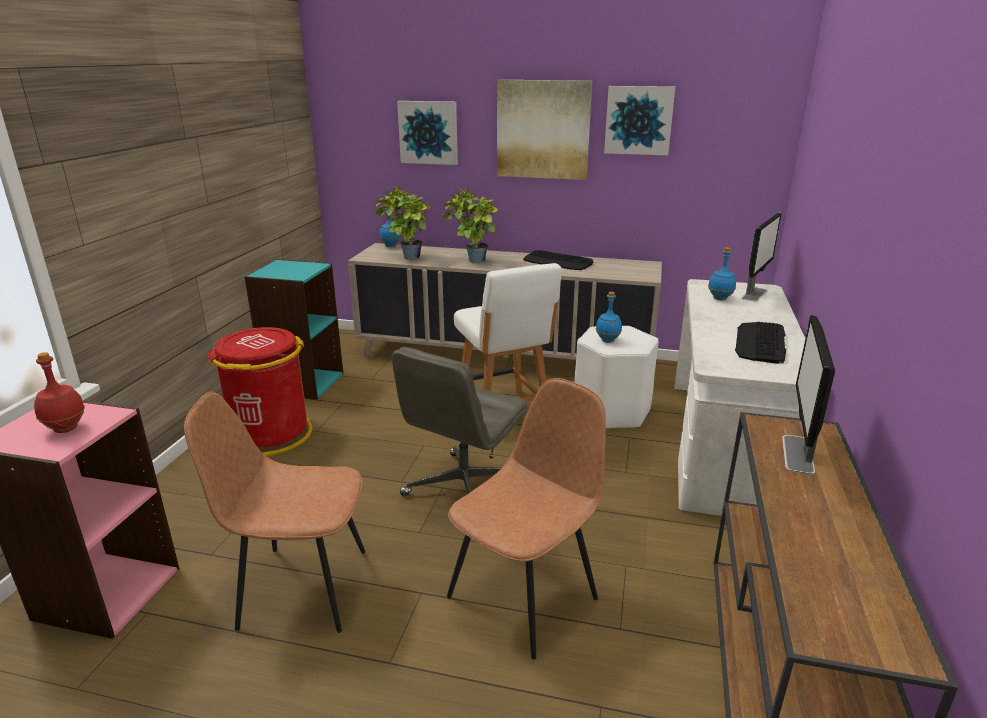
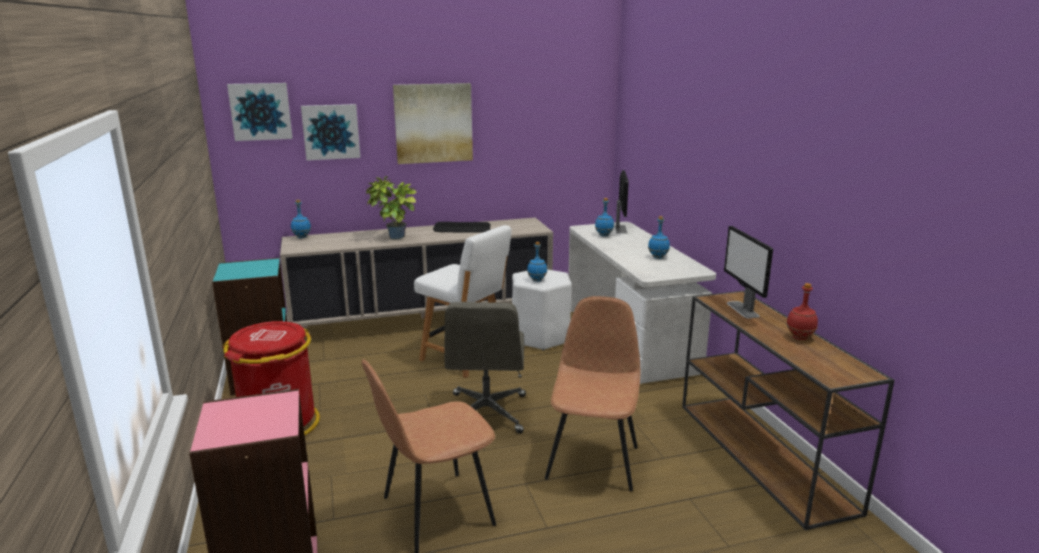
camera: 30 degrees left, 5 degrees down
(66, 428) = (261, 416): red bottle -> red bottle (799, 337)
(406, 257) = (332, 244): potted plant -> none
(638, 120) = (507, 111): picture -> picture (260, 111)
(760, 343) = (658, 257): keyboard -> blue bottle

